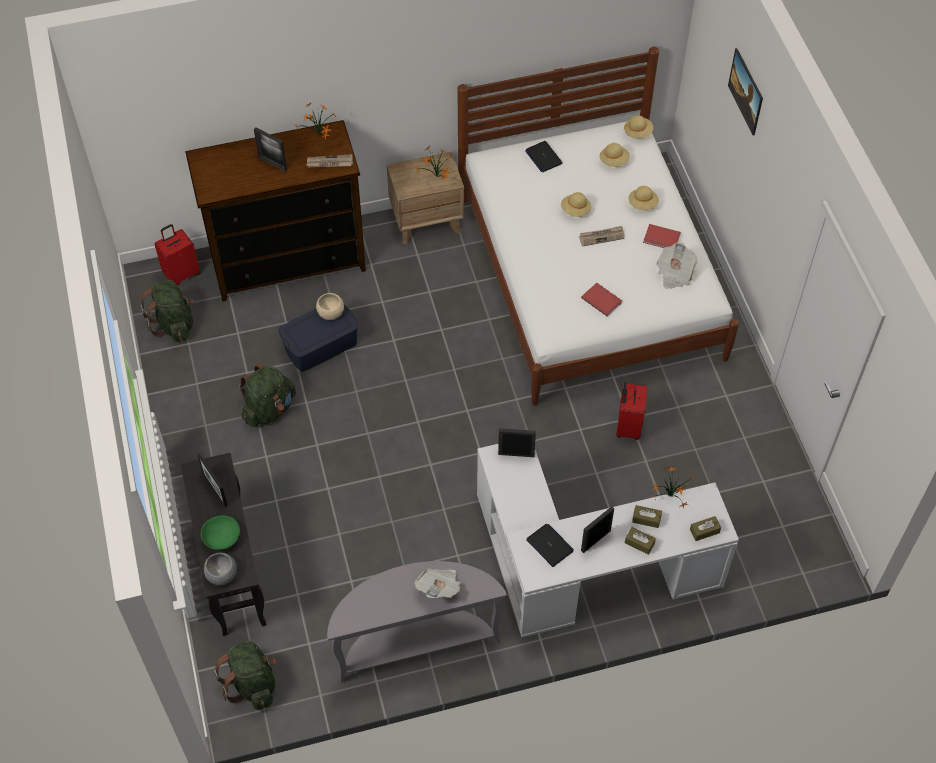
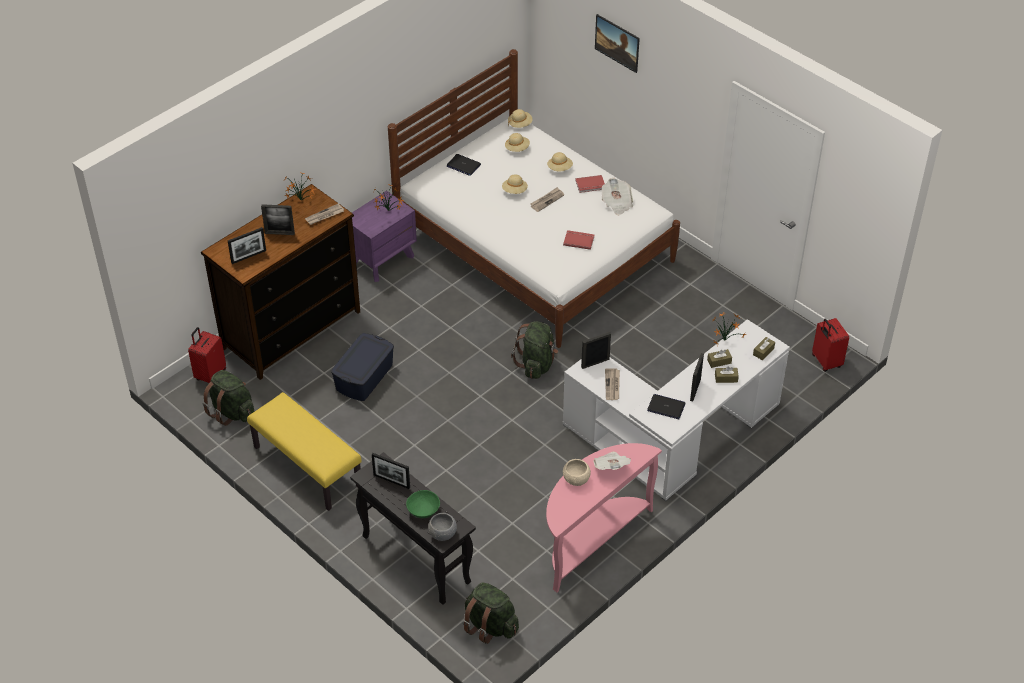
camera: 30 degrees left, 10 degrees down
(201, 418) = (306, 467): none -> yellow bench
(225, 177) = (248, 256): none -> picture frame
(269, 409) = (357, 437): green backpack -> green backpack (536, 364)
(331, 312) = (365, 344): beige bowl -> beige bowl (576, 479)
(415, 642) = (591, 540): grey console table -> pink console table
(427, 221) = (382, 259): brown nightstand -> purple nightstand
(515, 489) = (612, 385): none -> newspaper
(627, 426) = (636, 333): red suitcase -> red suitcase (825, 362)

